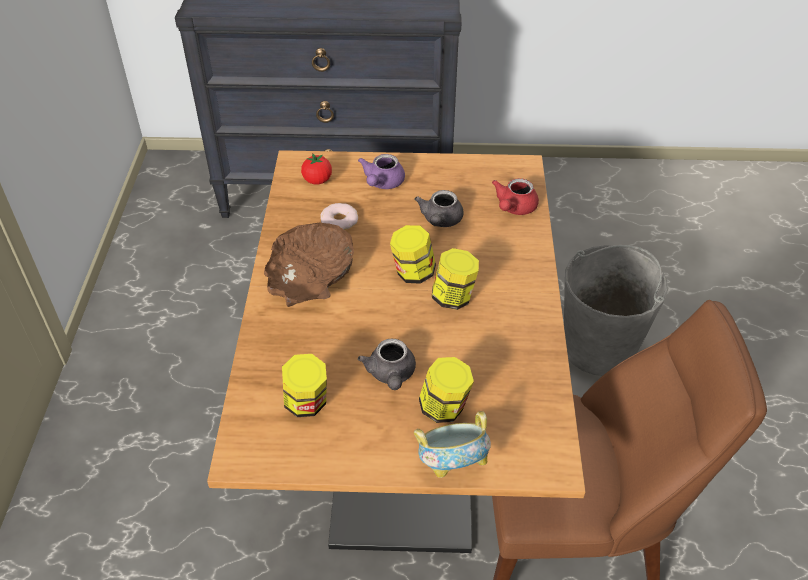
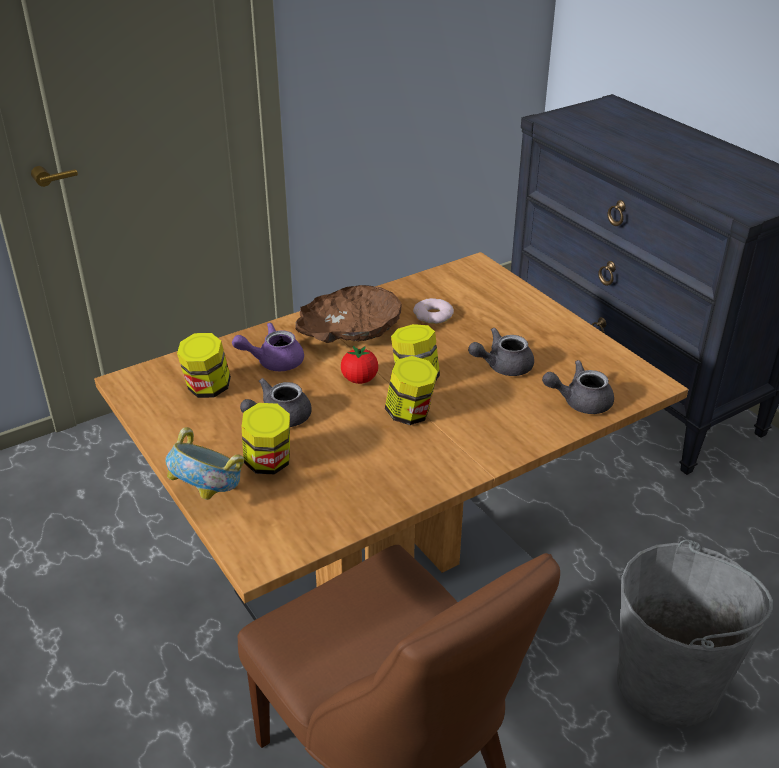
camera: 55 degrees right, 10 degrees down
(317, 180) = (468, 284): tomato -> tomato (359, 379)
(382, 183) = (509, 316): purple teapot -> purple teapot (273, 361)
(514, 208) = (579, 402): red teapot -> grey teapot

